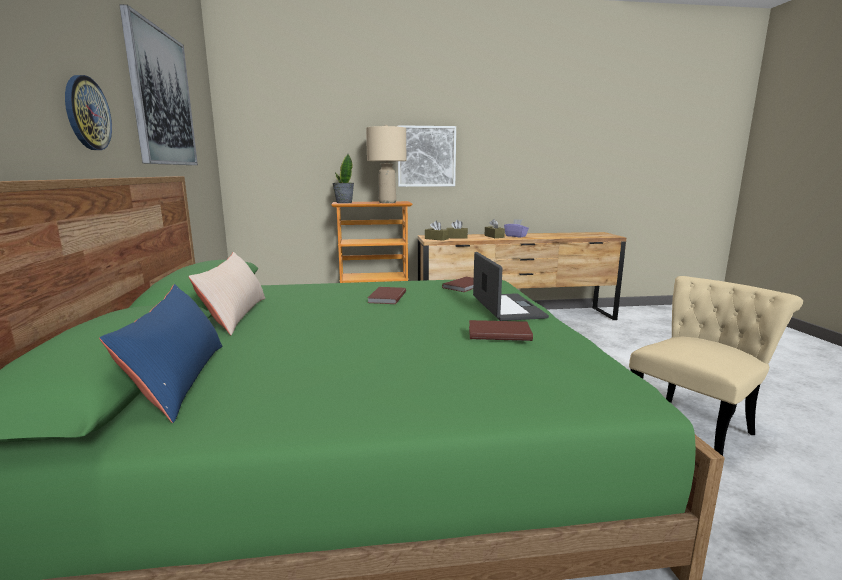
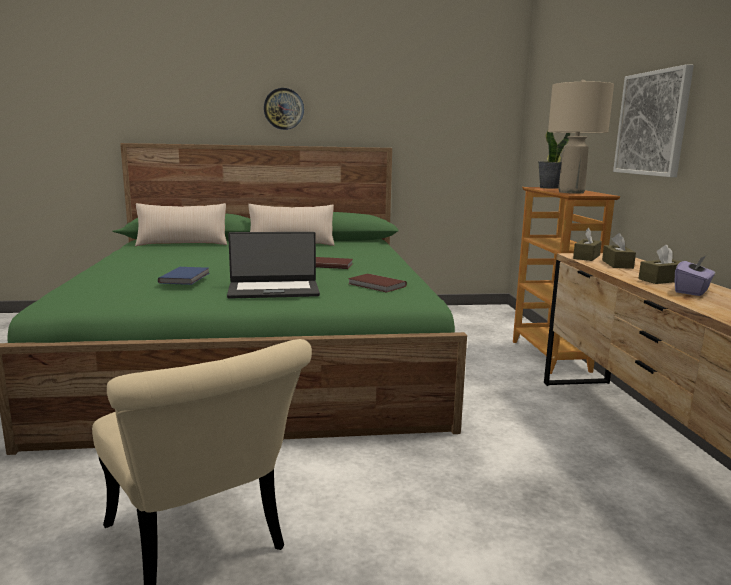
camera: 90 degrees right, 0 degrees up
(161, 98) = (394, 87): picture -> none
(179, 380) = (182, 243): blue pillow -> beige pillow
(498, 333) = (186, 278): brown book -> blue book

